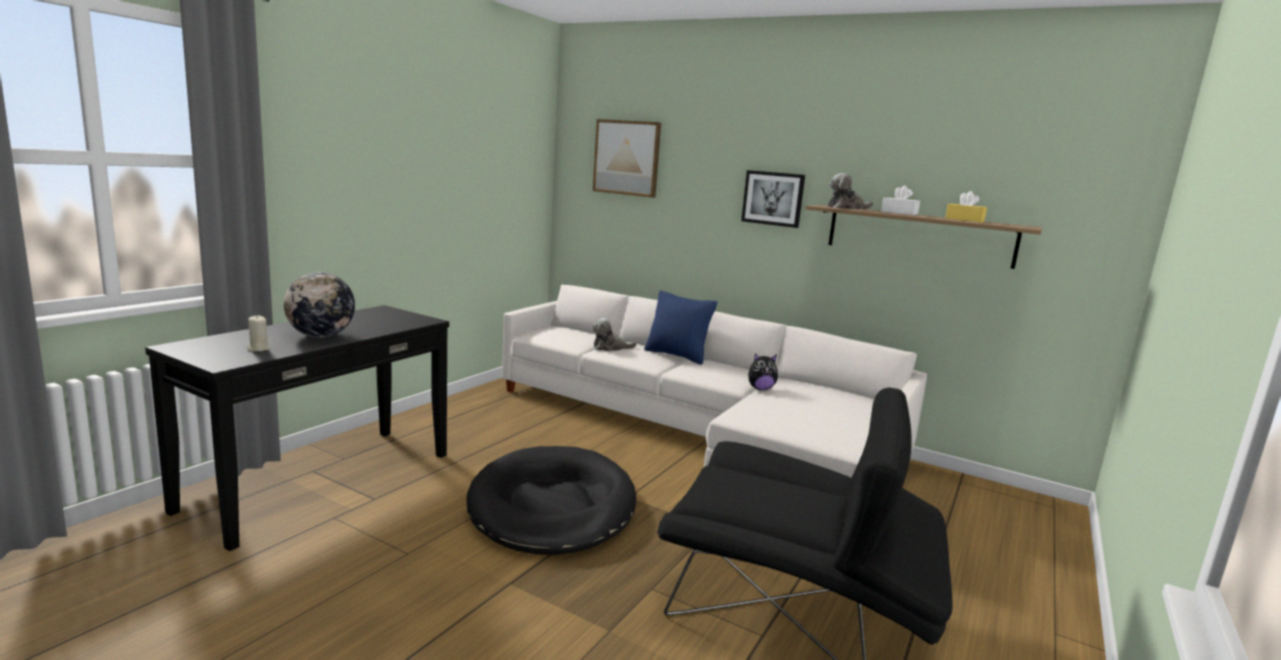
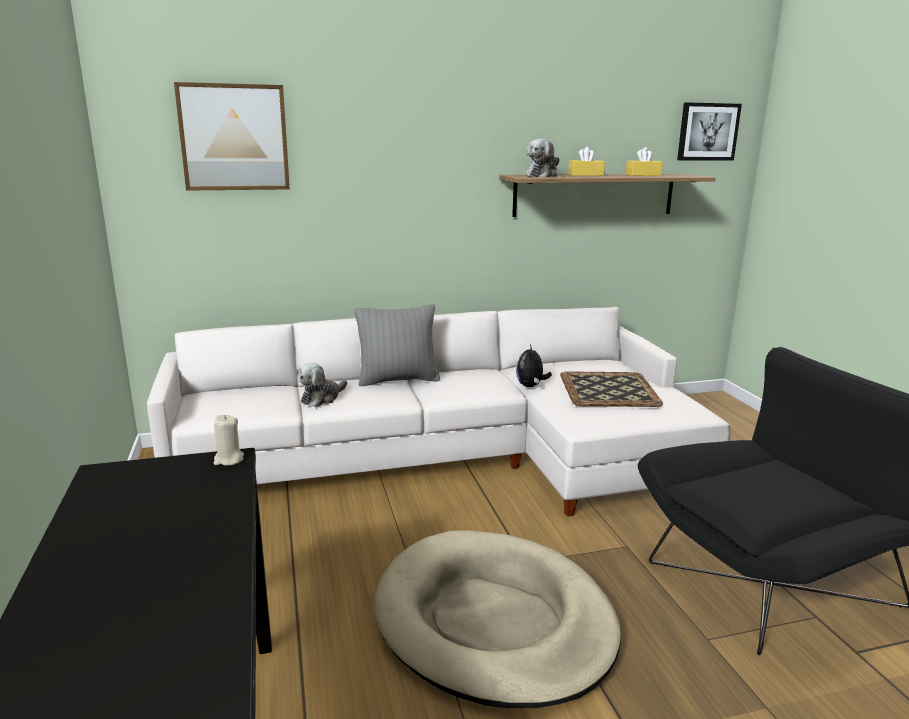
camera: 45 degrees left, 5 degrees up
(258, 349) = (156, 674): beige candle -> beige candle (228, 459)
(321, 336) = (174, 576): globe -> none
(552, 506) = (494, 621): black dog bed -> beige dog bed
(676, 356) = (398, 380): blue pillow -> grey pillow
(760, 389) = (531, 386): plush toy -> plush toy turned 150 degrees clockwise
(773, 198) = (447, 173): picture -> picture (707, 132)
(811, 410) = (609, 390): none -> tray
(899, 213) = (585, 175): white tissue box -> yellow tissue box

